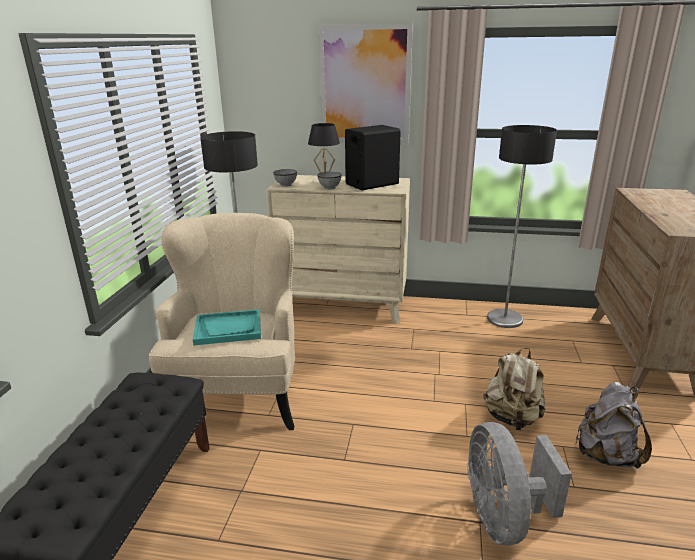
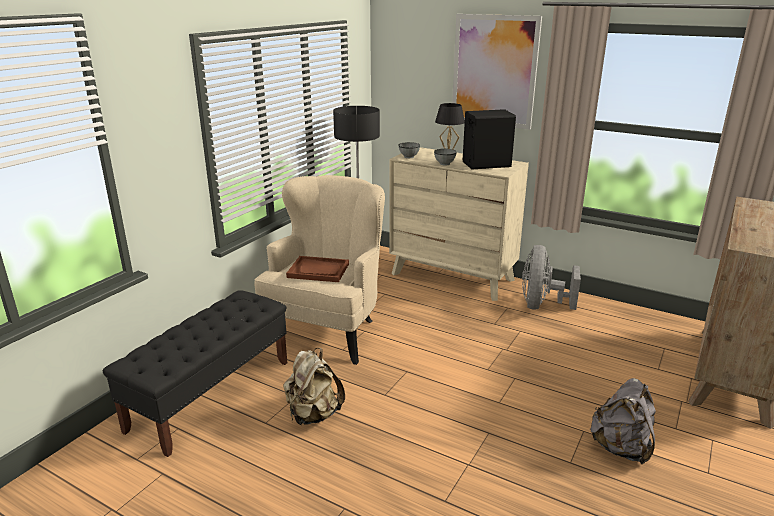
camera: 20 degrees right, 0 degrees up
(228, 329) = (318, 270): turquoise tray -> brown tray
(503, 517) = (490, 467): grey fan -> grey fan (541, 305)
(505, 319) = (606, 316): floor lamp -> none
(512, 418) = (551, 398): beige backpack -> beige backpack (313, 414)

